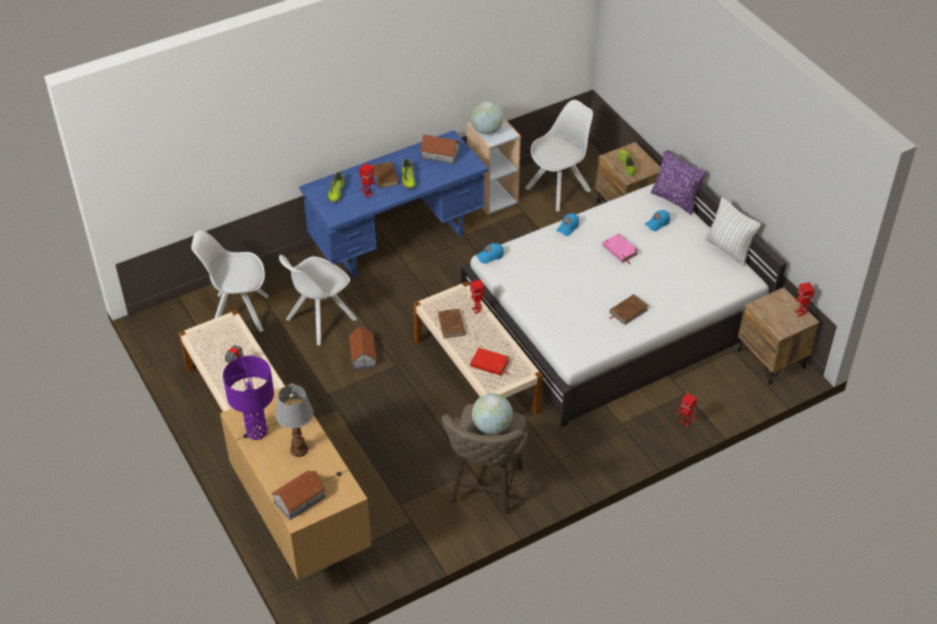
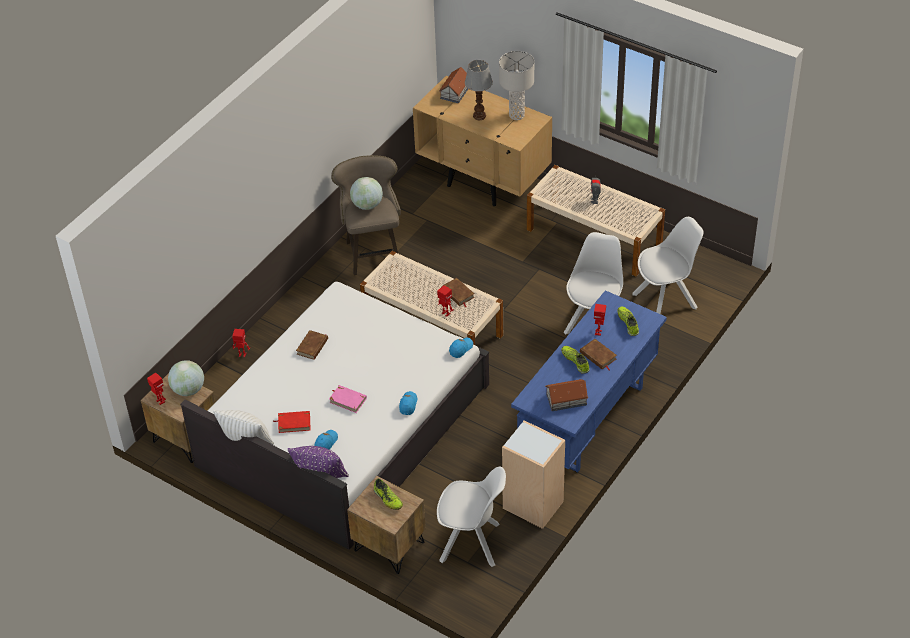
camera: 155 degrees right, 0 degrees up
(256, 432) = (516, 115): purple table lamp -> white table lamp
(363, 354) = (535, 308): toy house -> none
(486, 130) = (539, 438): globe -> globe (188, 390)
(489, 364) = (406, 276): red book -> red book (294, 423)
(559, 189) = (471, 543): white chair -> white chair turned 105 degrees counterclockwise

